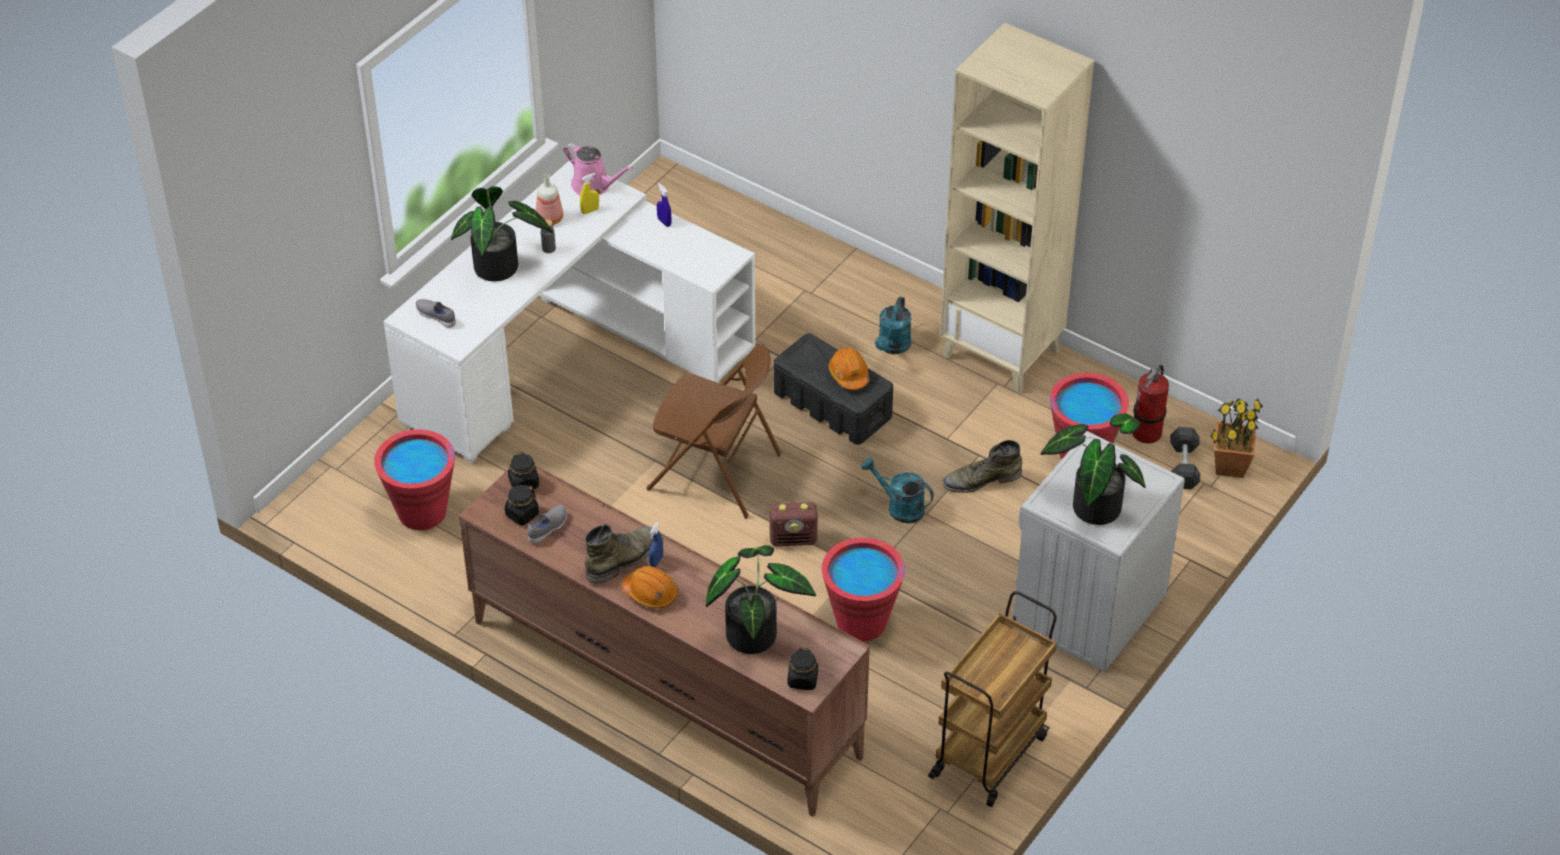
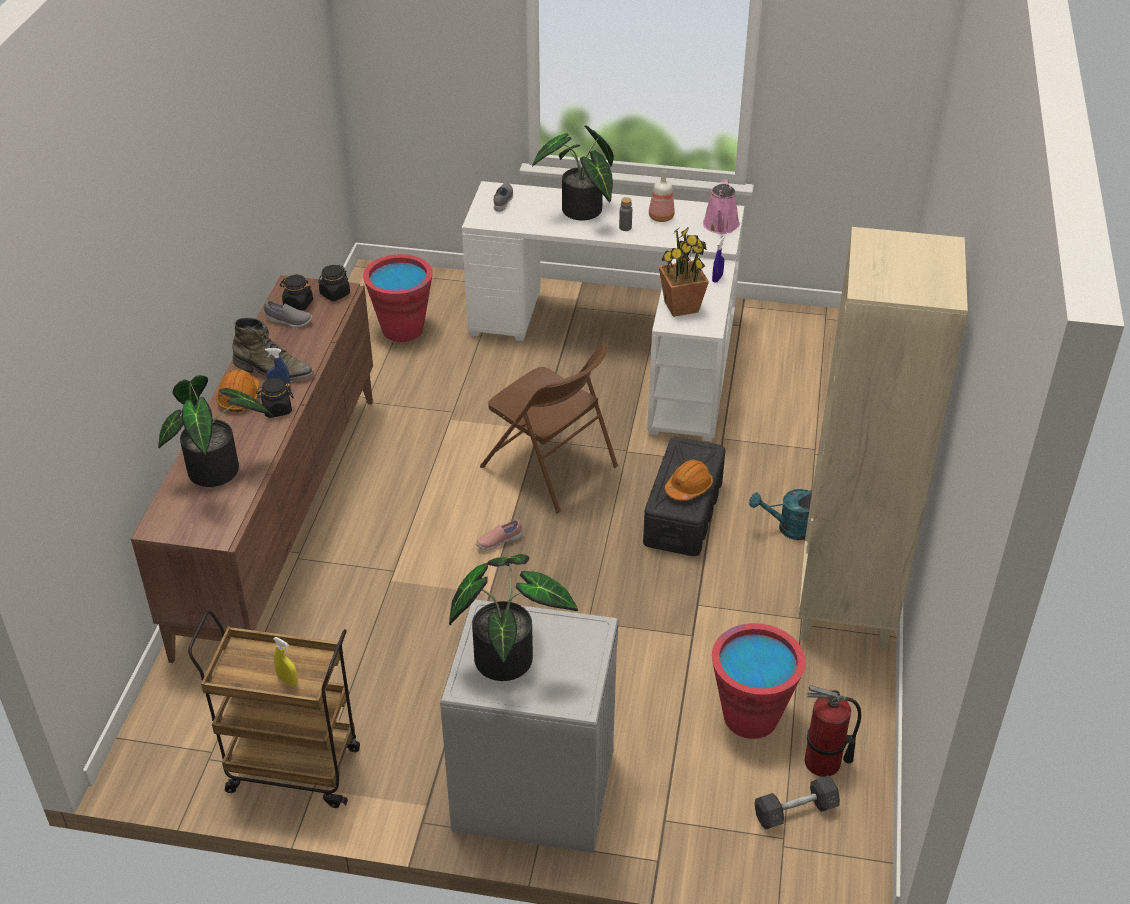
camera: 65 degrees right, 5 degrees down
(590, 210) = (689, 233): yellow spray bottle -> yellow spray bottle (287, 680)
(714, 472) = (548, 467): brown chair -> brown chair turned 45 degrees counterclockwise
(794, 539) = (499, 542): radio -> pink shoe
(802, 680) = (170, 520): black jar -> black jar (277, 409)
(861, 622) = (422, 619): red bucket -> none
(899, 507) = (584, 599): turquoise watering can -> none
(981, 479) = (660, 647): green boot -> none
(1229, 466) = (826, 855): potted plant -> potted plant (681, 306)

